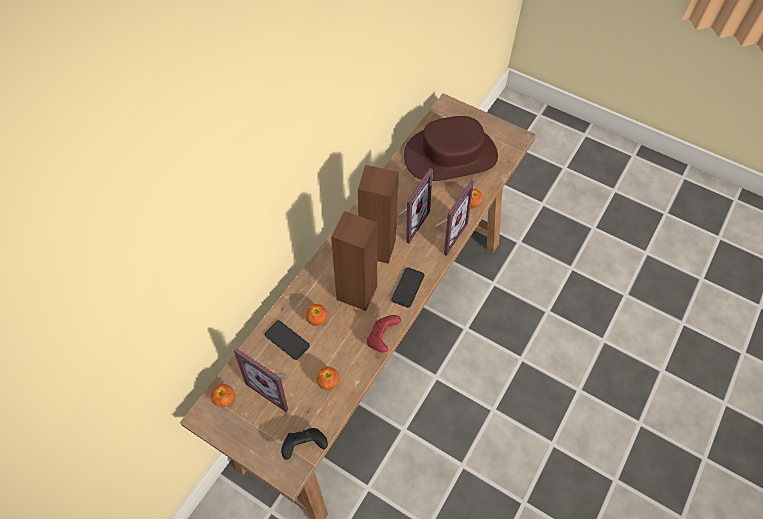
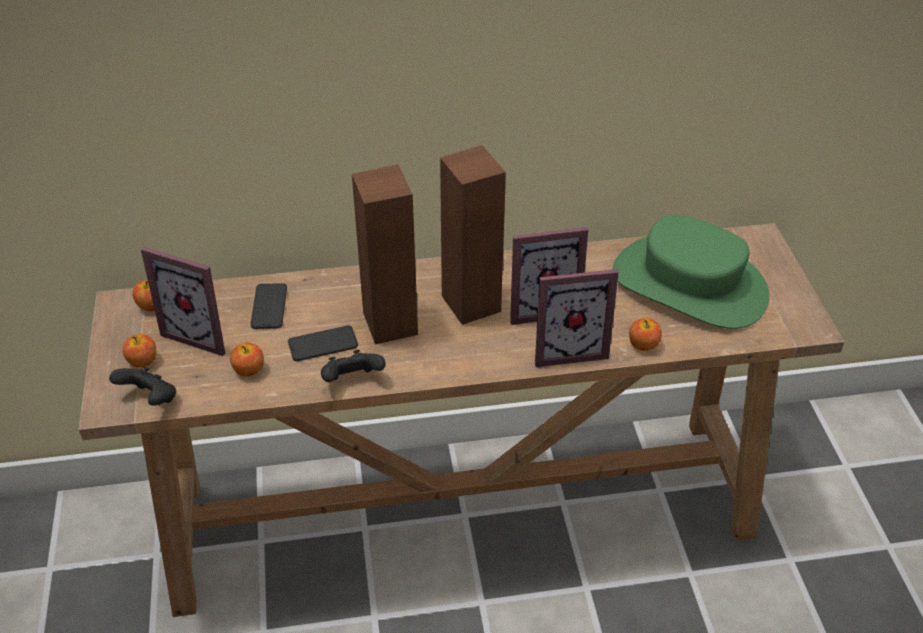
camera: 50 degrees right, 15 degrees down
(275, 386) = (203, 332): picture frame -> picture frame turned 60 degrees counterclockwise
(317, 319) = (320, 313): apple -> apple (142, 361)
(382, 338) = (352, 380): red game controller -> black game controller
(407, 287) = (448, 360): phone -> phone (323, 344)
(450, 155) = (689, 284): brown hat -> green hat

